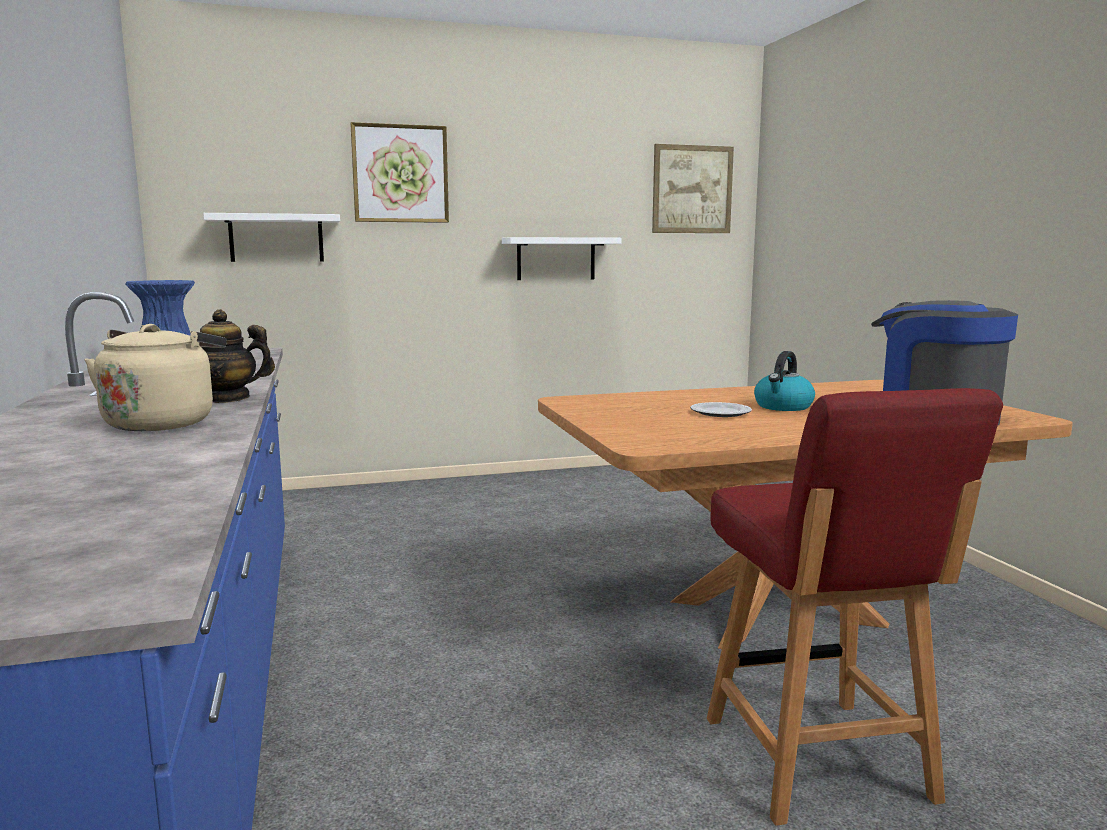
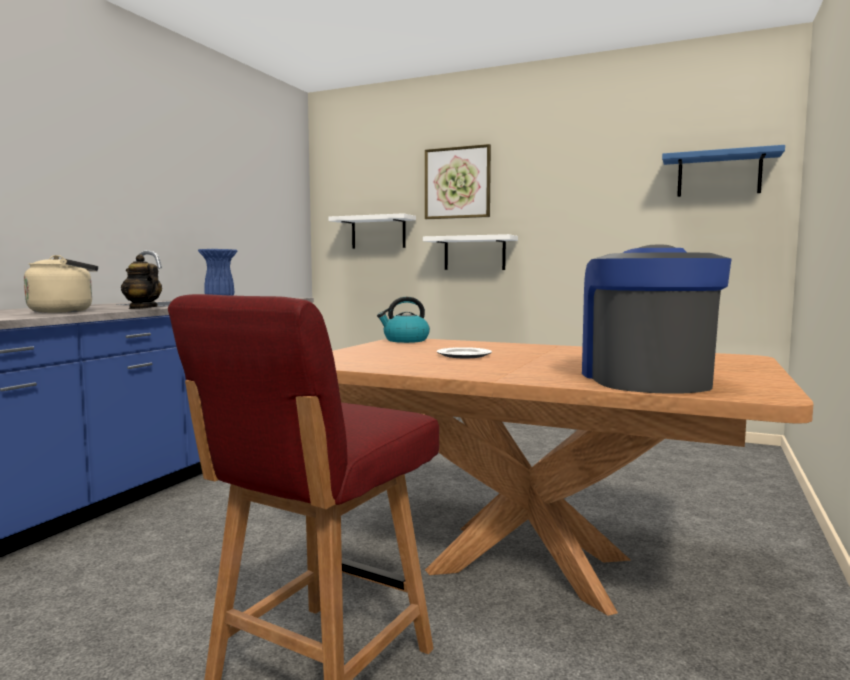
camera: 40 degrees right, 5 degrees down
(556, 258) = (577, 243): white shelf -> white shelf (474, 253)
(692, 189) = (719, 175): picture -> blue shelf
(783, 407) = (536, 358): kettle -> kettle (405, 340)

